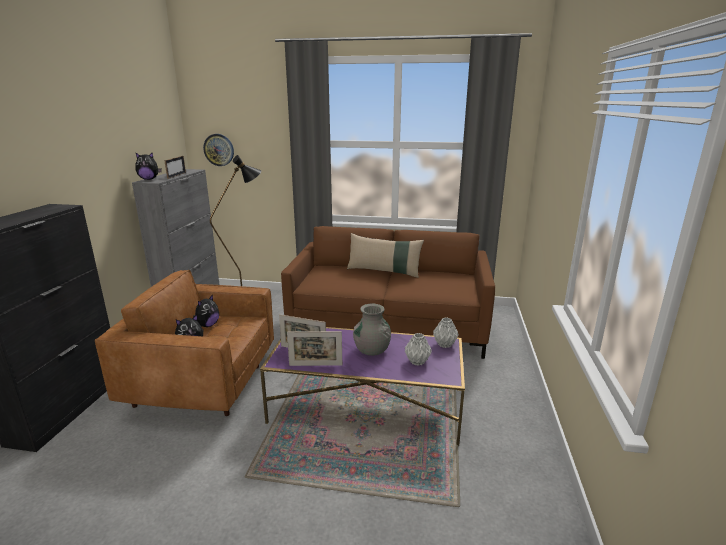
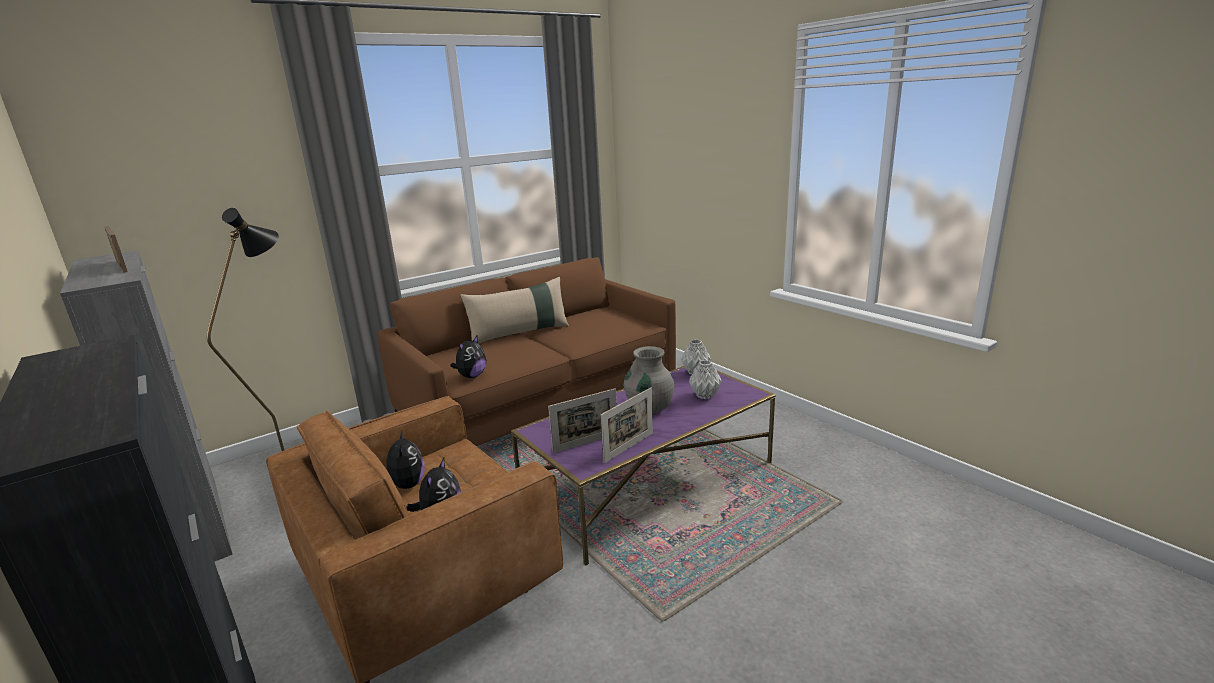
camera: 45 degrees left, 0 degrees up
(149, 179) = (83, 281): plush toy -> plush toy (471, 376)
(219, 150) = (142, 210): wall clock -> none

